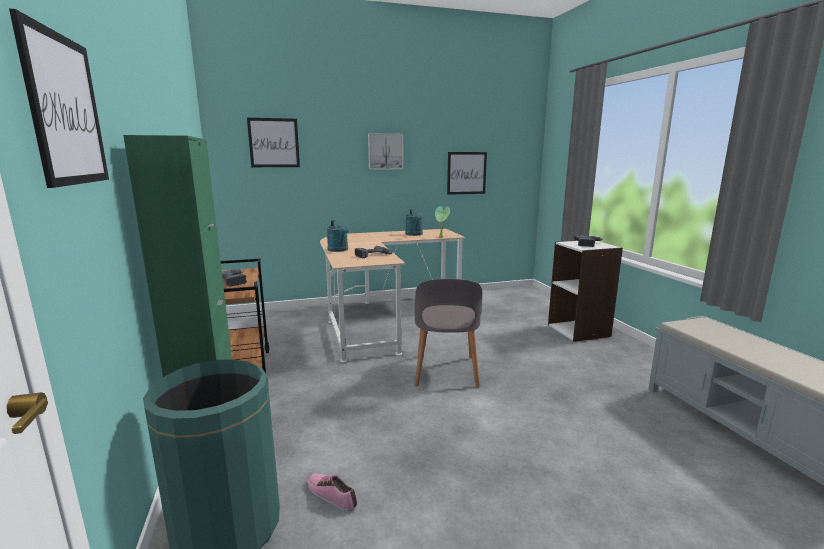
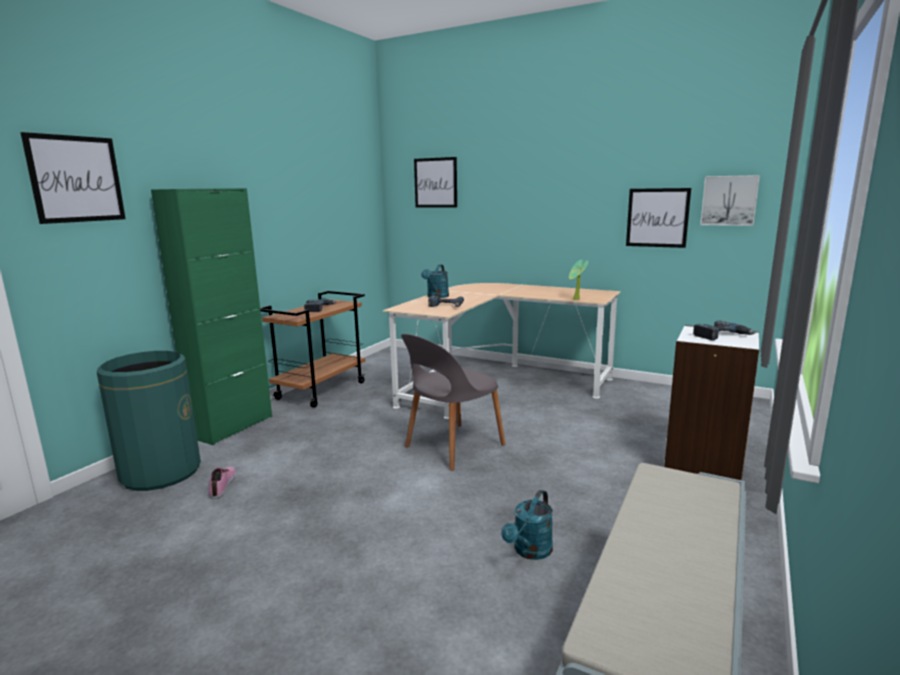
camera: 45 degrees right, 0 degrees up
(385, 151) = (547, 189): picture -> picture (729, 200)
(415, 234) = (558, 293): turquoise watering can -> turquoise watering can (530, 551)

